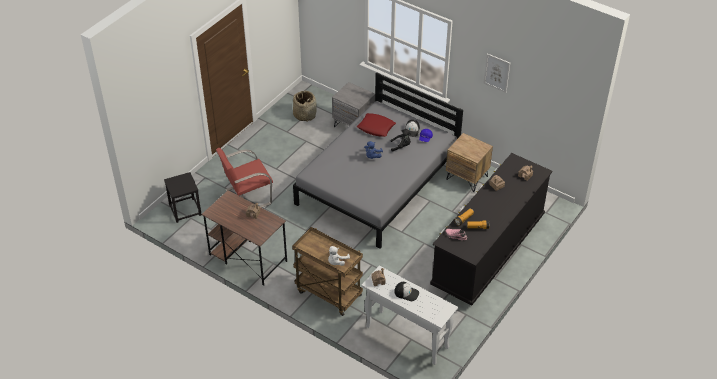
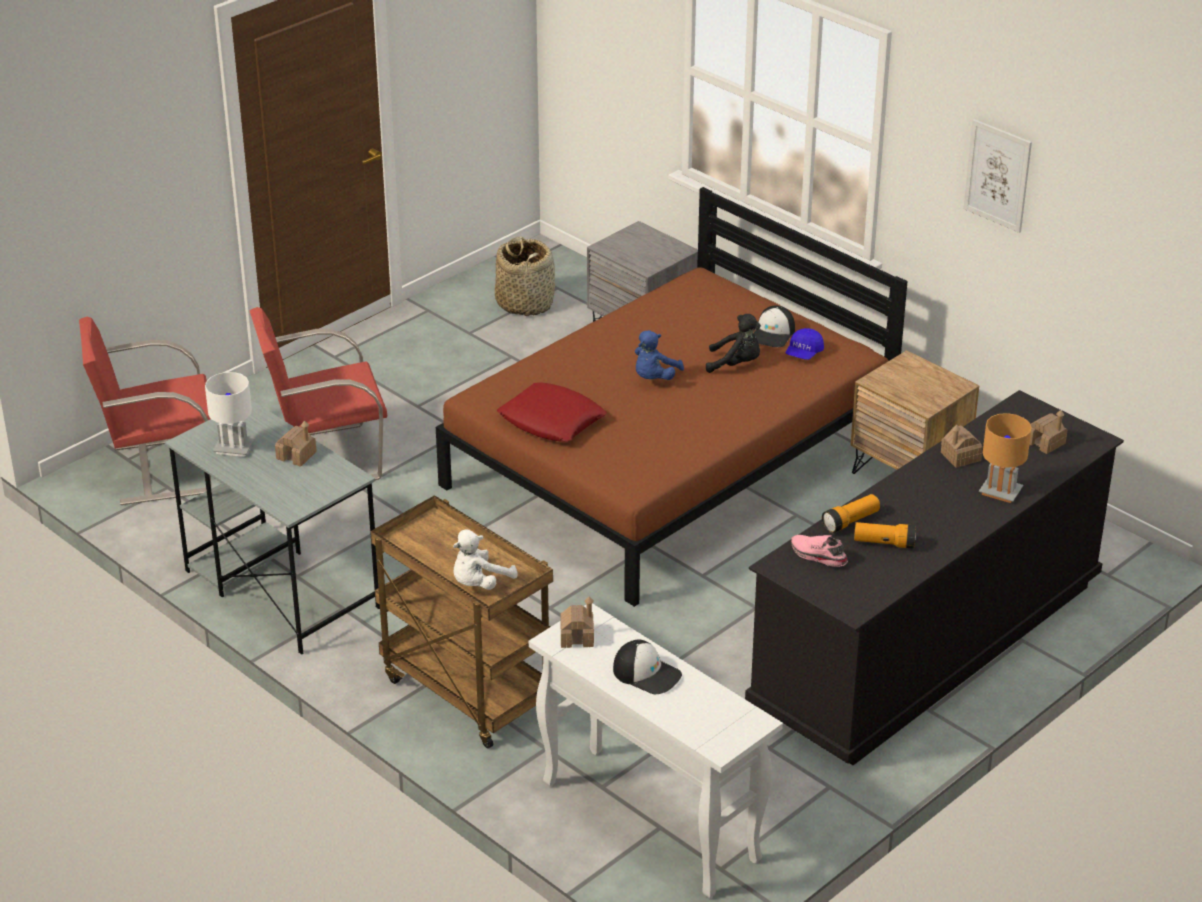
camera: 10 degrees right, 10 degrees down
(185, 210) = (159, 469): black stool -> red chair
(228, 213) = (234, 448): none -> white table lamp
(247, 258) = (280, 588): brown desk -> grey desk
(376, 127) = (682, 320): red pillow -> red pillow (552, 420)
(378, 183) = (669, 462): grey bed -> brown bed
(513, 199) = (1000, 492): none -> brown table lamp

